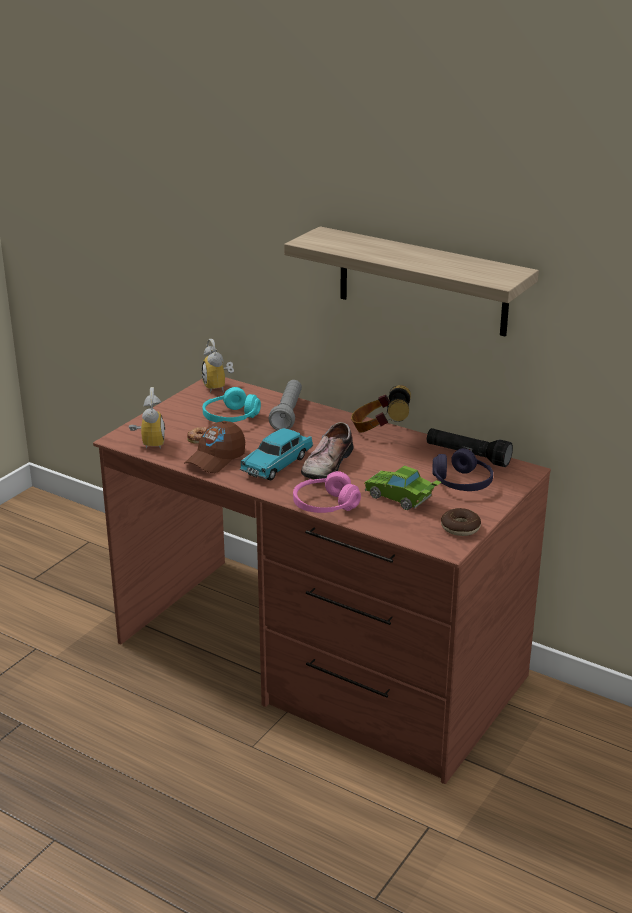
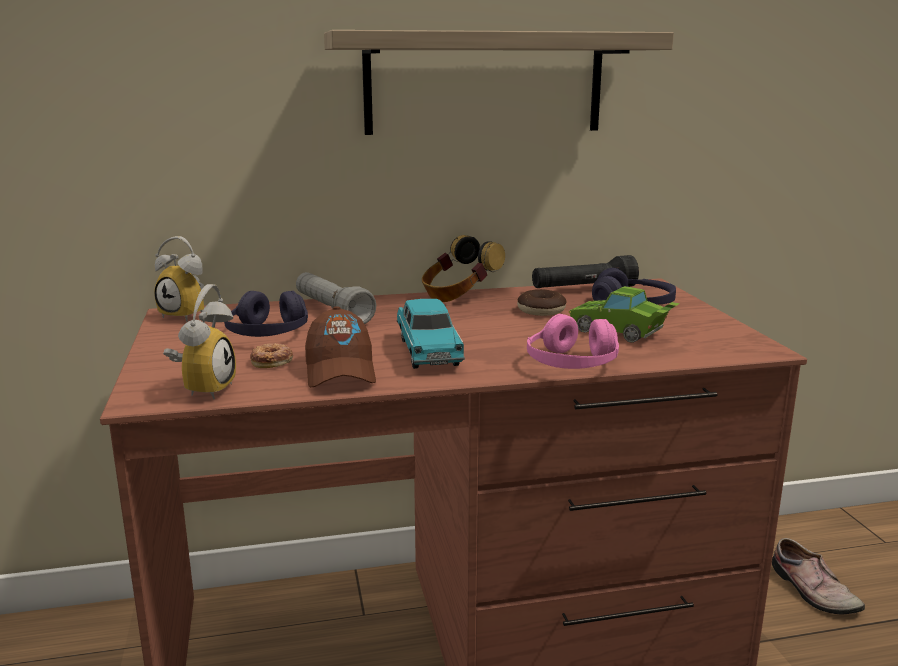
camera: 45 degrees left, 10 degrees down
(148, 443) = (203, 388): alarm clock -> alarm clock turned 60 degrees clockwise
(230, 418) = (268, 333): turquoise headphones -> purple headphones
(325, 464) = (478, 334): shoe -> shoe (811, 591)
(402, 499) = (621, 332): green toy car -> green toy car turned 45 degrees clockwise
(460, 528) = (727, 333): donut -> donut (541, 311)

